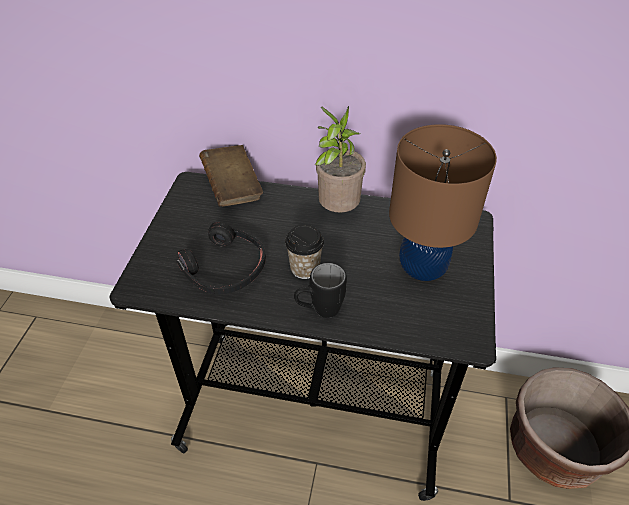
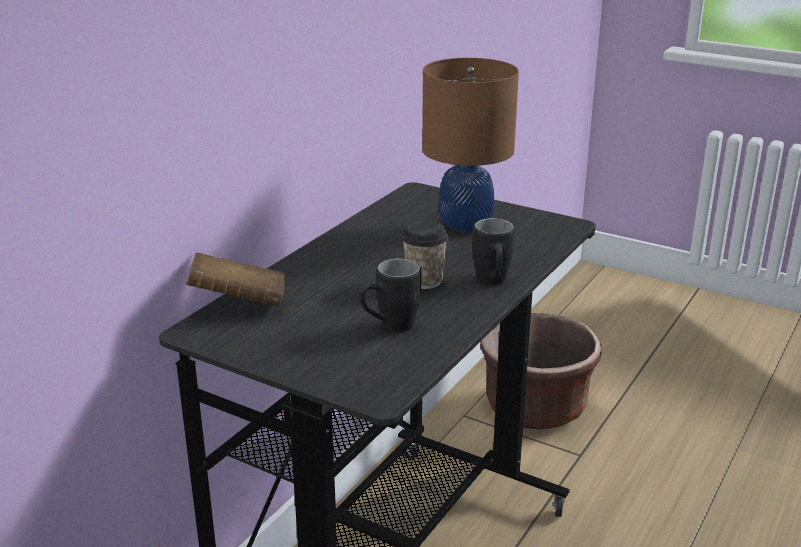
camera: 70 degrees left, 20 degrees down
(225, 268) = (389, 328): black headphones -> black mug
(337, 210) = (342, 248): potted plant -> none

